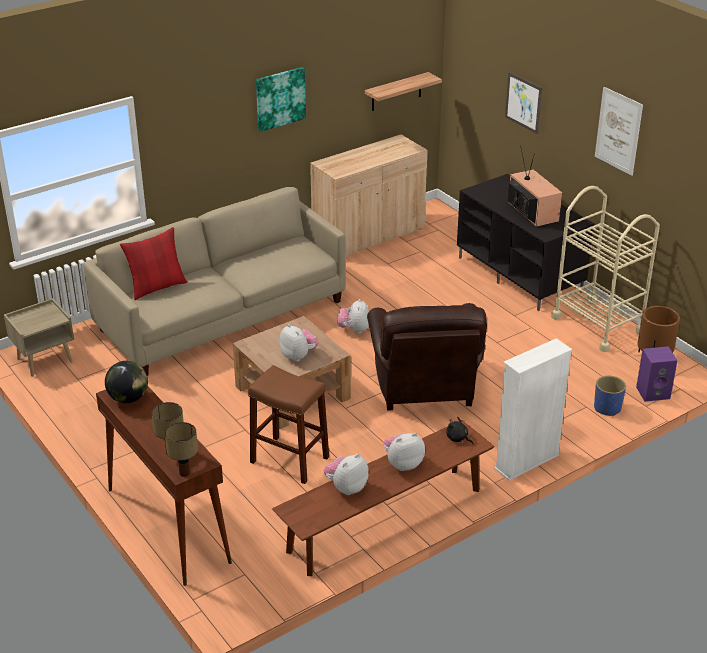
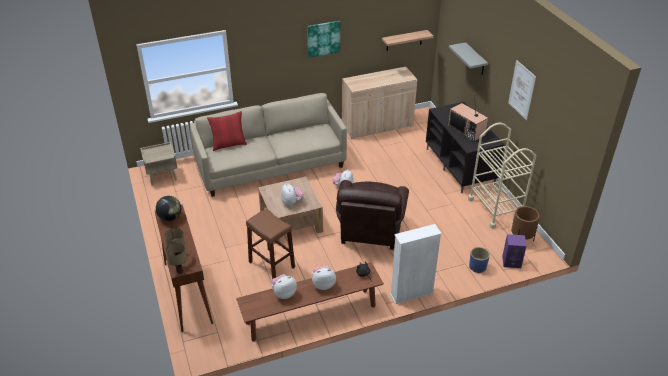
camera: 15 degrees right, 5 degrees up
(523, 102) = (475, 59): picture -> grey shelf
(531, 212) = (467, 130): television -> television turned 150 degrees clockwise

